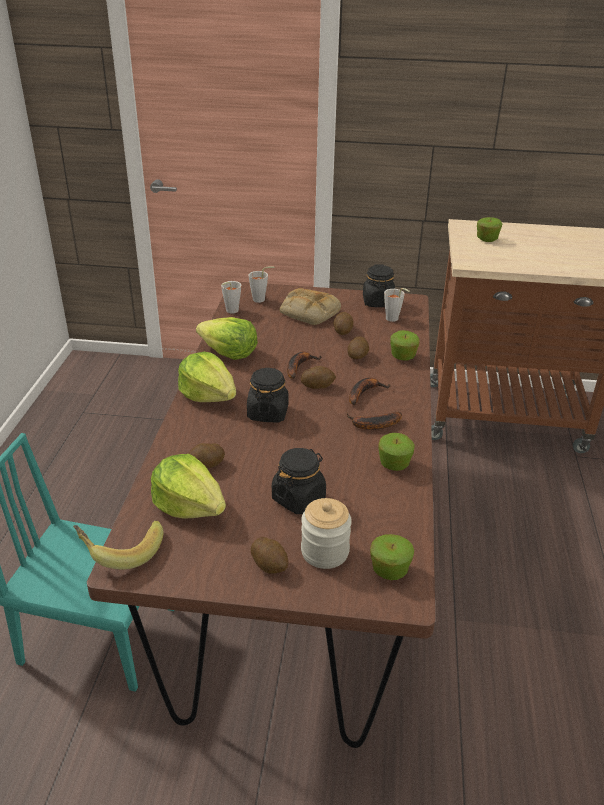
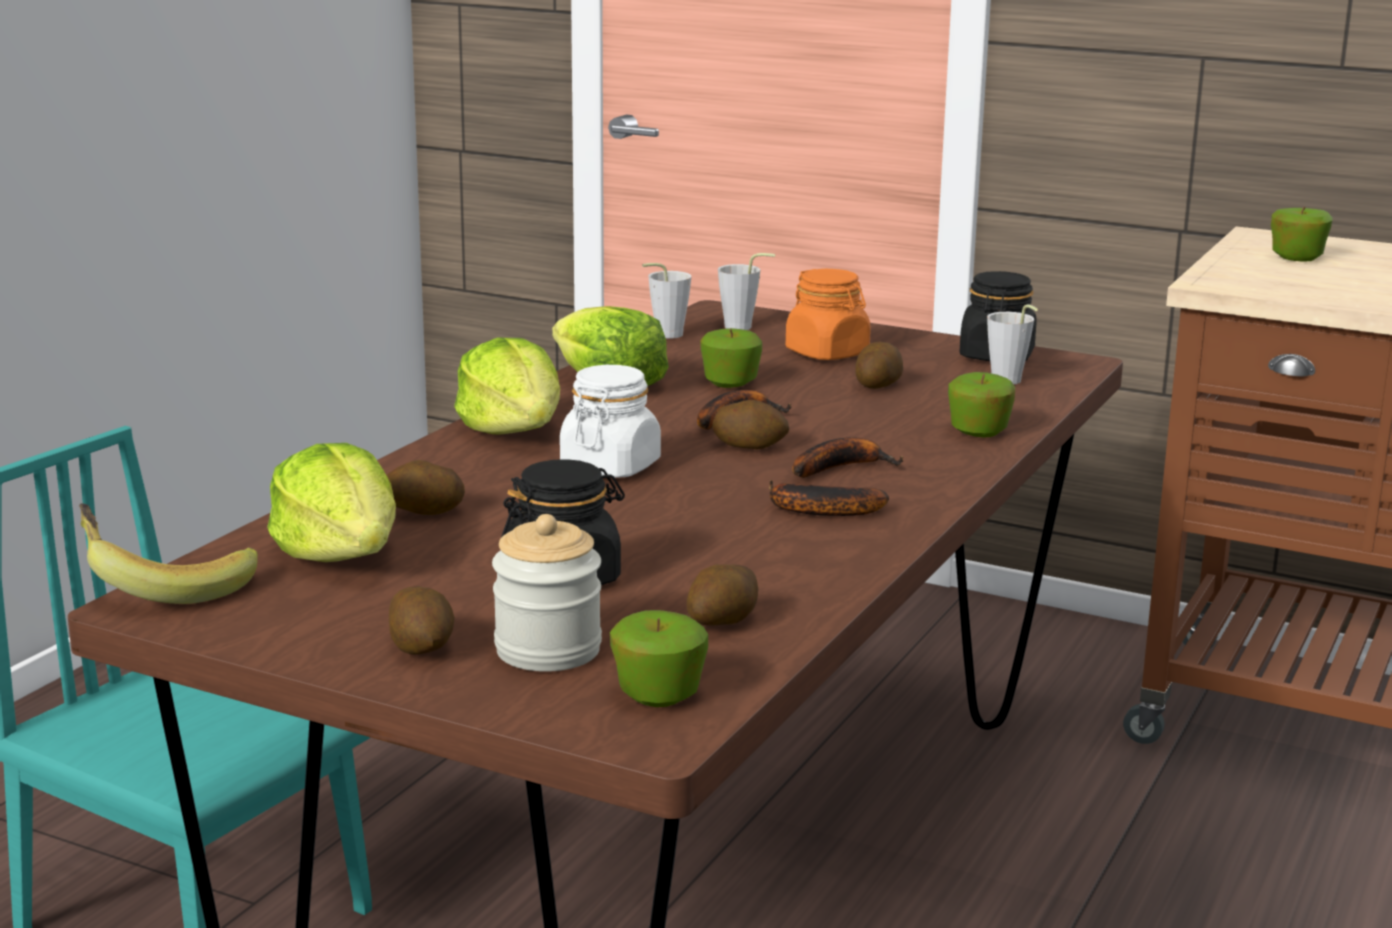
camera: 20 degrees right, 15 degrees down
(268, 413) = (610, 466): black jar -> white jar
(308, 312) = (827, 353): bread -> orange jar
(358, 356) = (876, 420): potato -> potato (722, 623)
(394, 464) = (811, 565): apple -> apple (730, 383)

